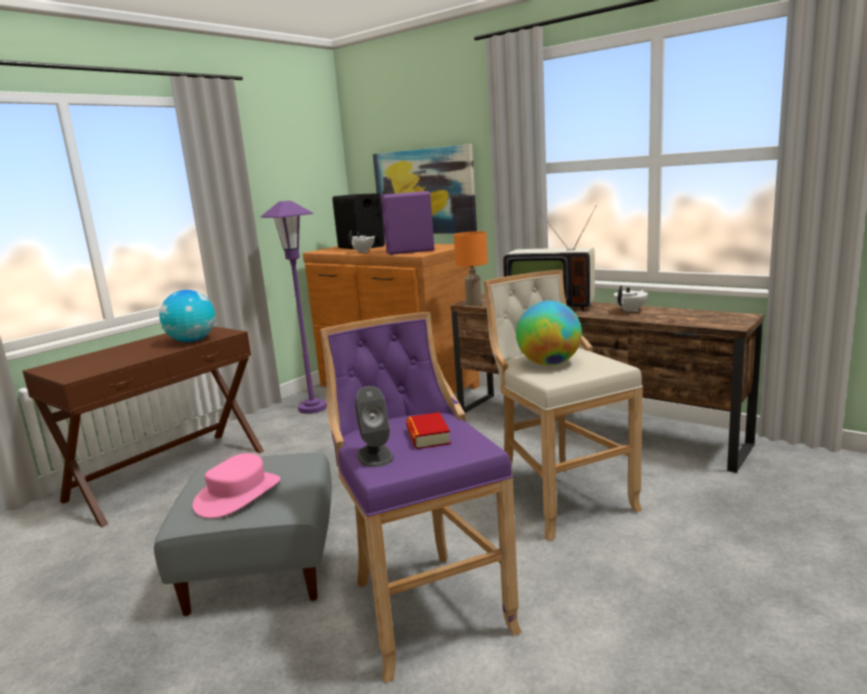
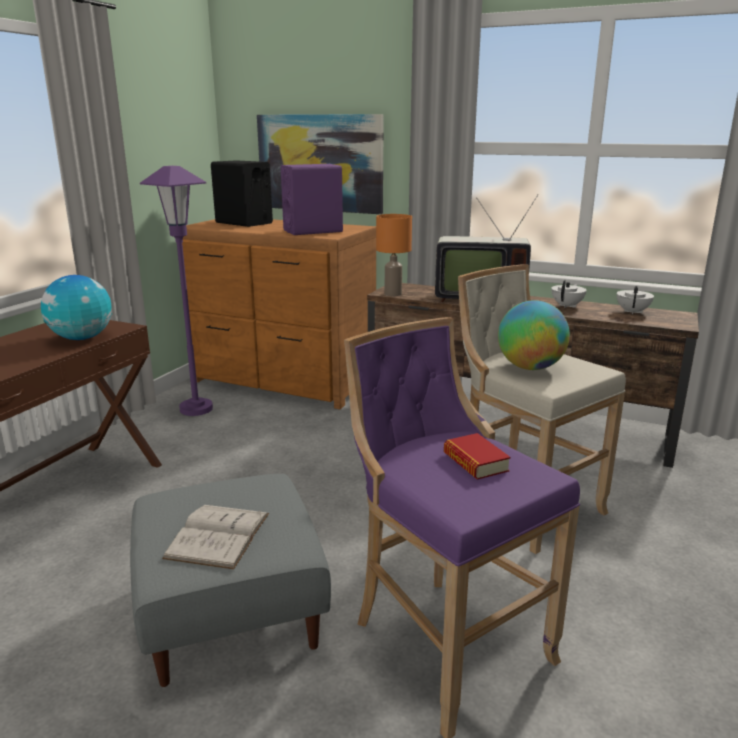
camera: 15 degrees left, 5 degrees up
(238, 494) = (218, 535): pink hat -> white book
(363, 252) = (255, 229): white teapot -> white teapot (633, 312)
(374, 456) = (435, 491): grey speaker -> none

